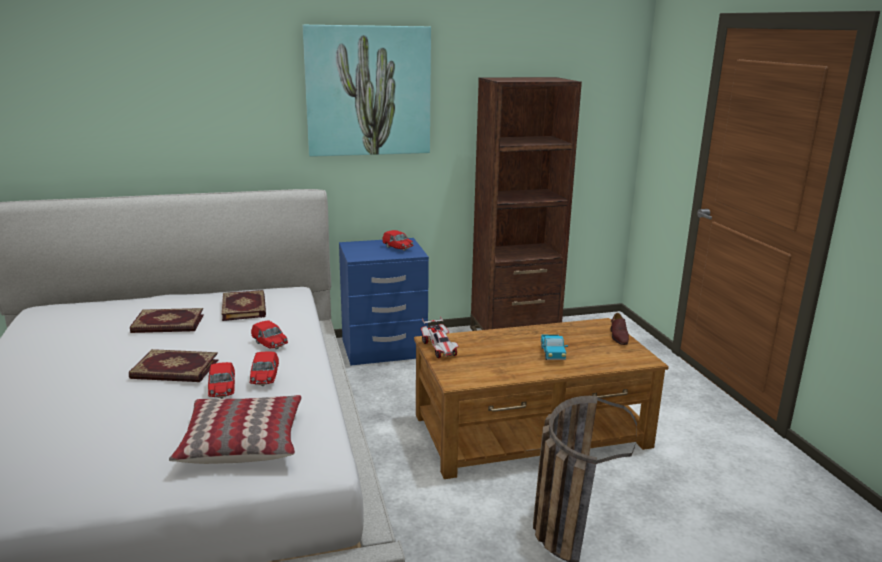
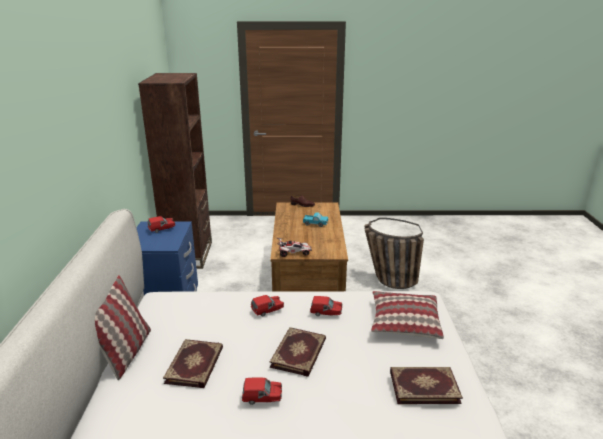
camera: 75 degrees left, 5 degrees up
(194, 295) = (126, 353): none -> pillow
(222, 391) = (338, 330): red toy car -> red toy car (262, 397)
(245, 308) = (187, 320): book -> book (424, 386)
(368, 91) = (103, 113): picture -> none

